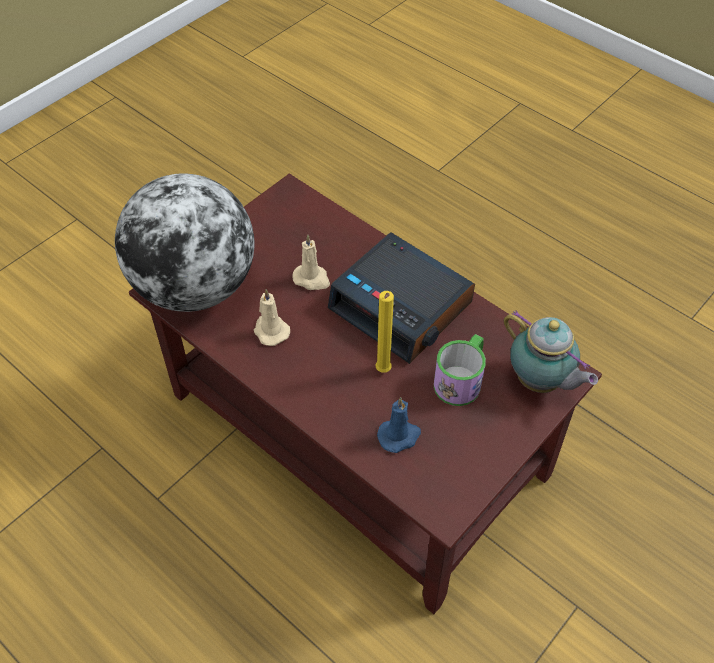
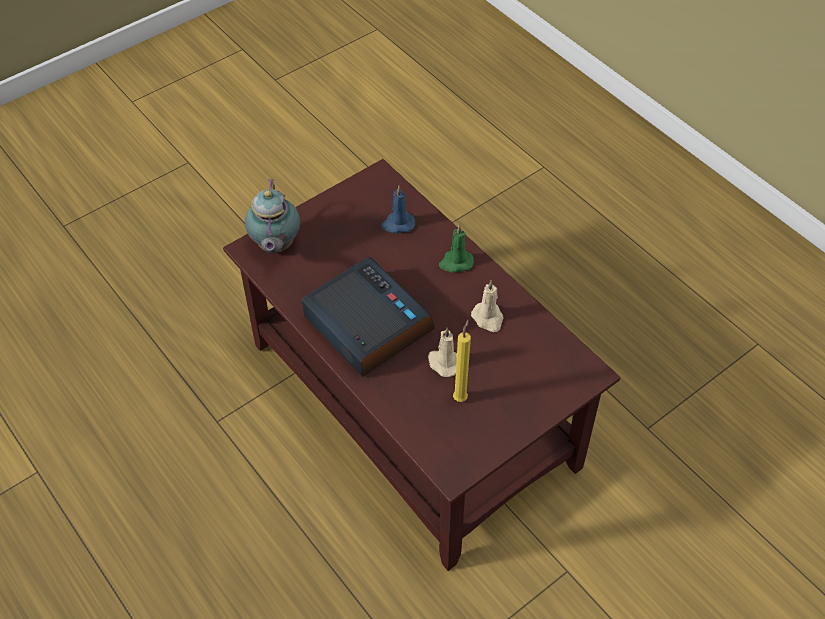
camera: 170 degrees left, 0 degrees up
(195, 287) = (556, 370): globe -> none
(316, 393) = (455, 262): none -> green candle
(382, 372) = (398, 271): yellow candle -> yellow candle (461, 397)
(461, 379) = (337, 257): mug -> none
(540, 382) = (275, 246): teapot -> teapot turned 150 degrees counterclockwise

